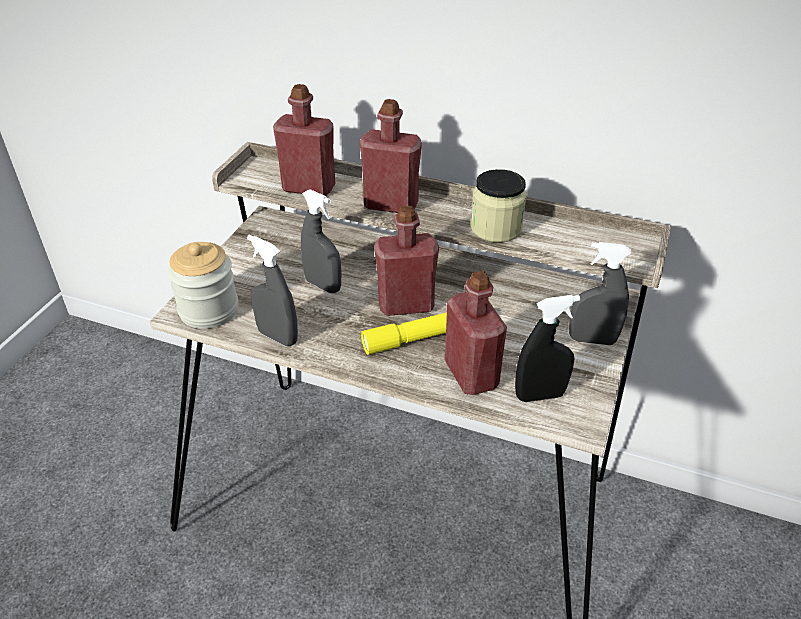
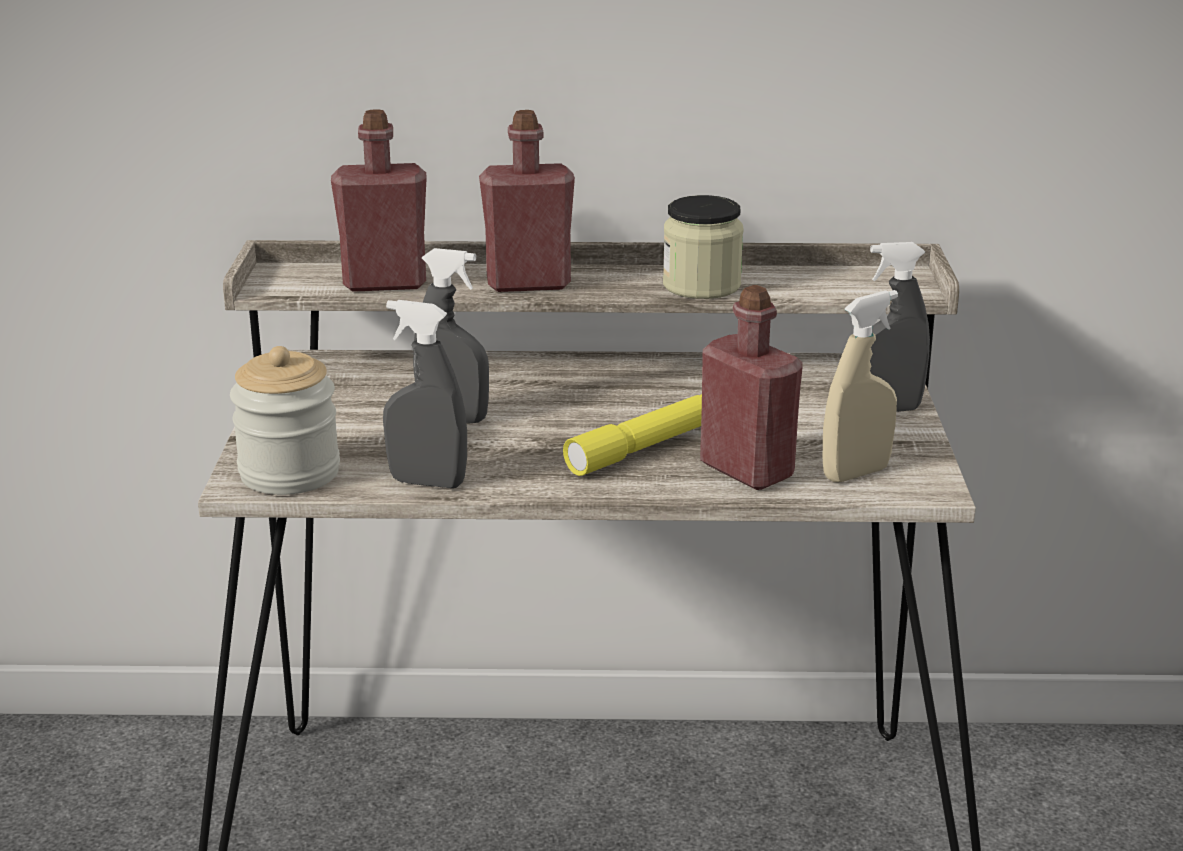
camera: 20 degrees left, 15 degrees down
(406, 305) = (597, 418): red bottle -> none
(540, 395) = (856, 473): black spray bottle -> beige spray bottle

